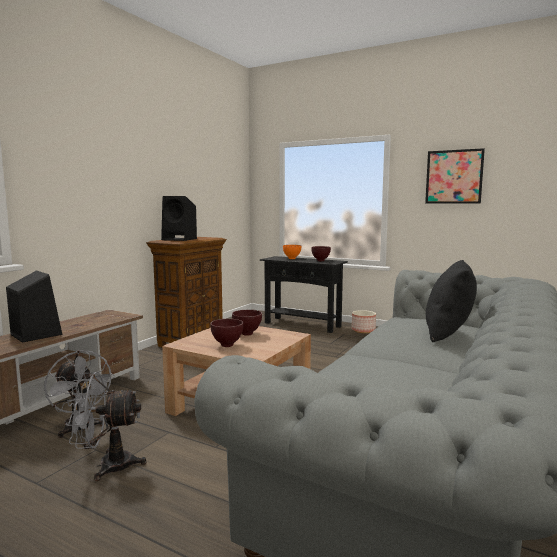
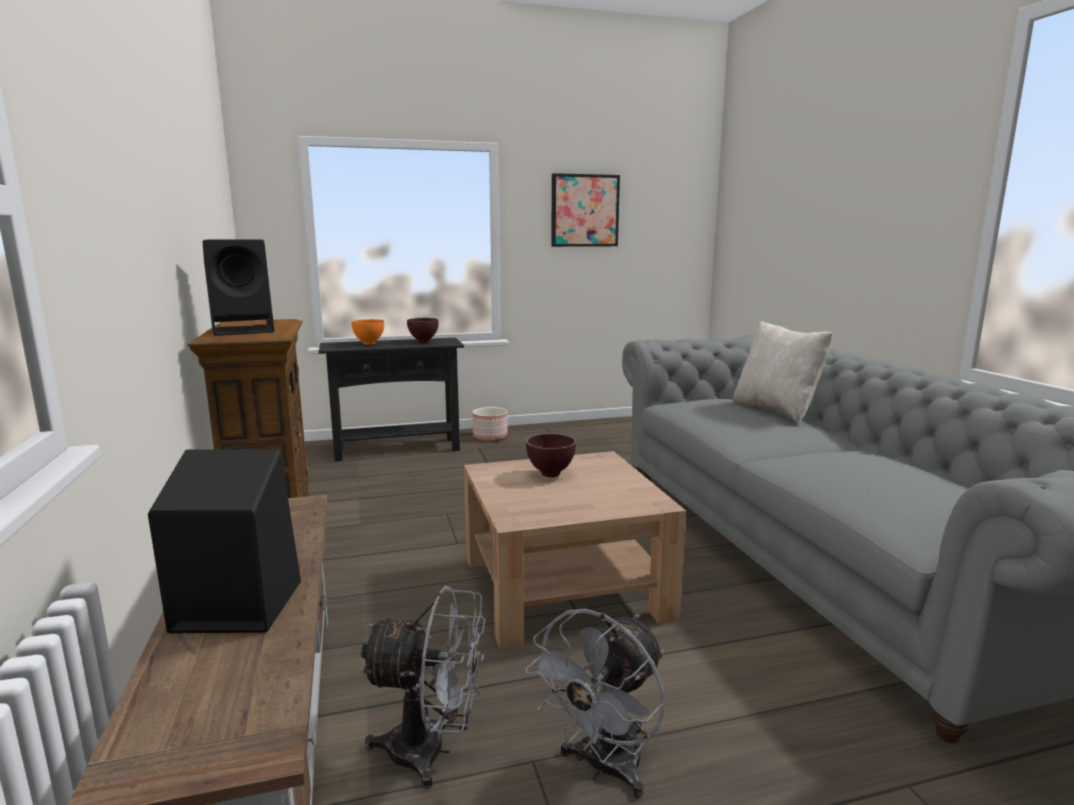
camera: 45 degrees left, 5 degrees up
(226, 345) = (578, 499): brown bowl -> none
(448, 333) = (776, 411): black pillow -> beige pillow

